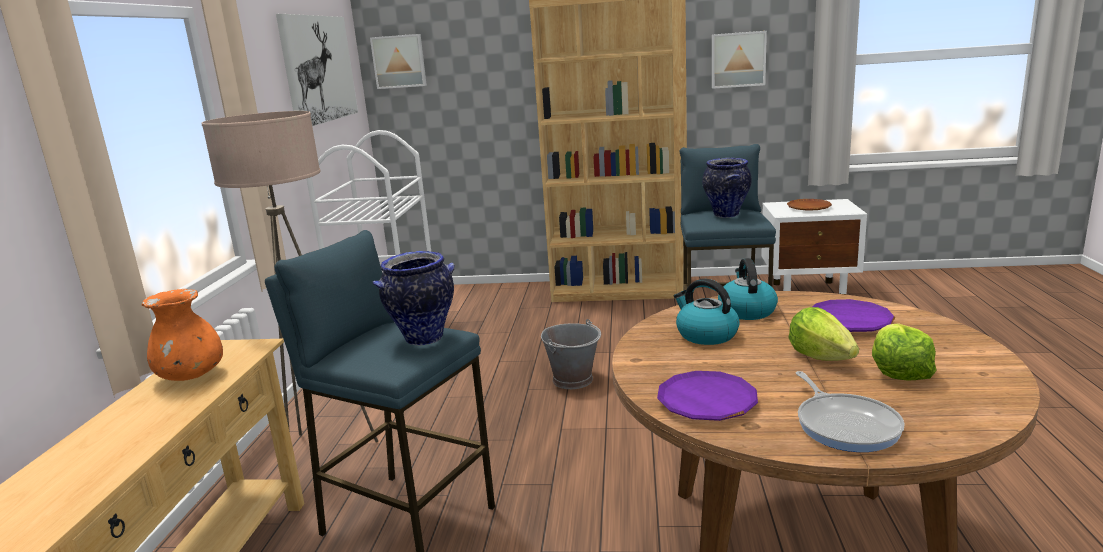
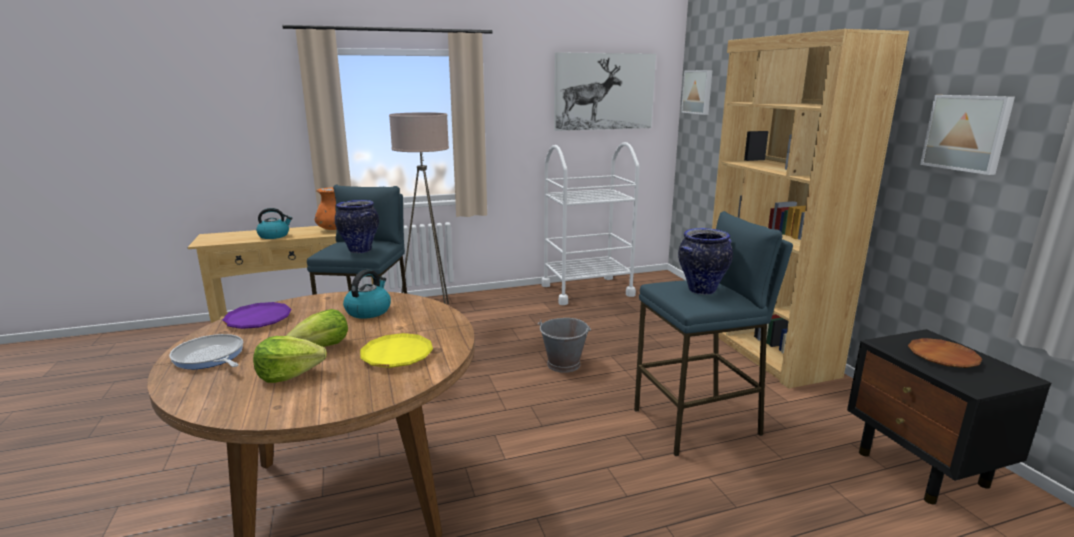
camera: 65 degrees right, 0 degrees up
(746, 311) = (419, 319): kettle -> kettle (274, 236)
(809, 291) = (923, 469): white nightstand -> black nightstand
(845, 425) = (210, 357): frying pan -> frying pan turned 75 degrees clockwise
(849, 321) = (397, 355): purple plate -> yellow plate

